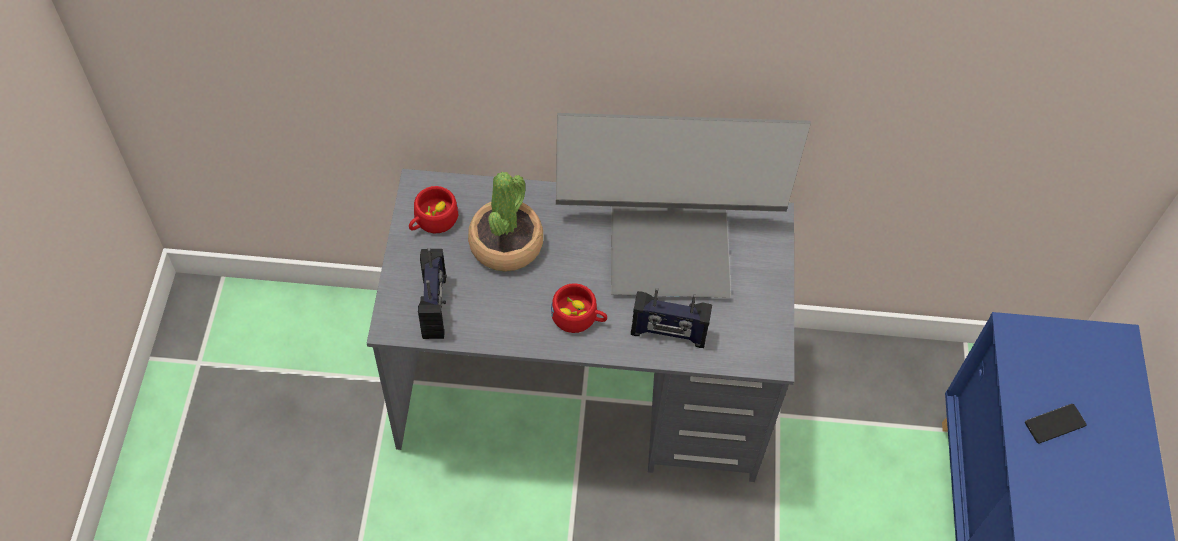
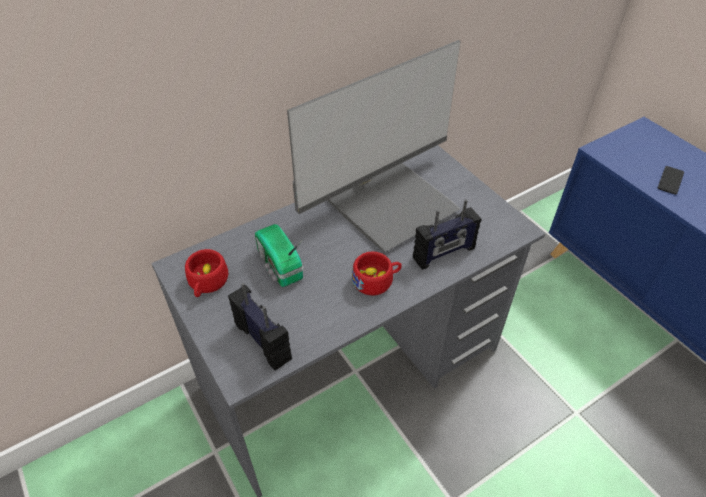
camera: 35 degrees left, 10 degrees down
(506, 244) = (279, 266): potted plant -> radio

